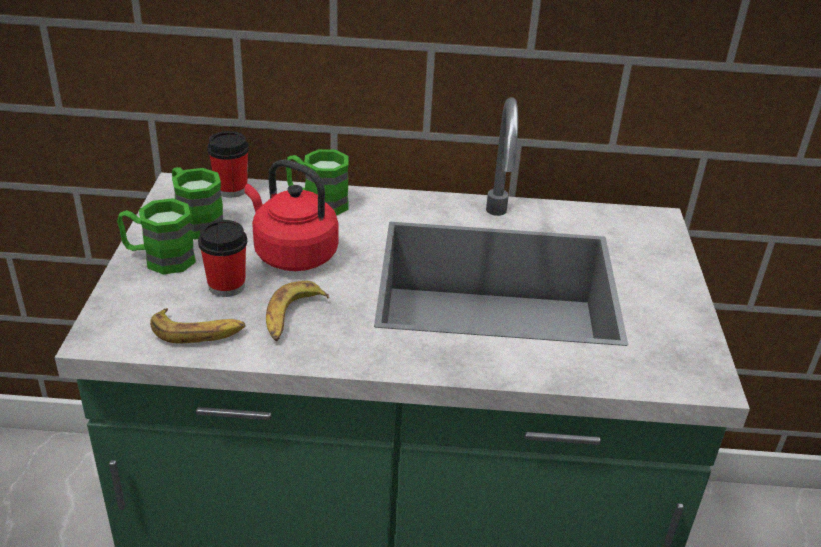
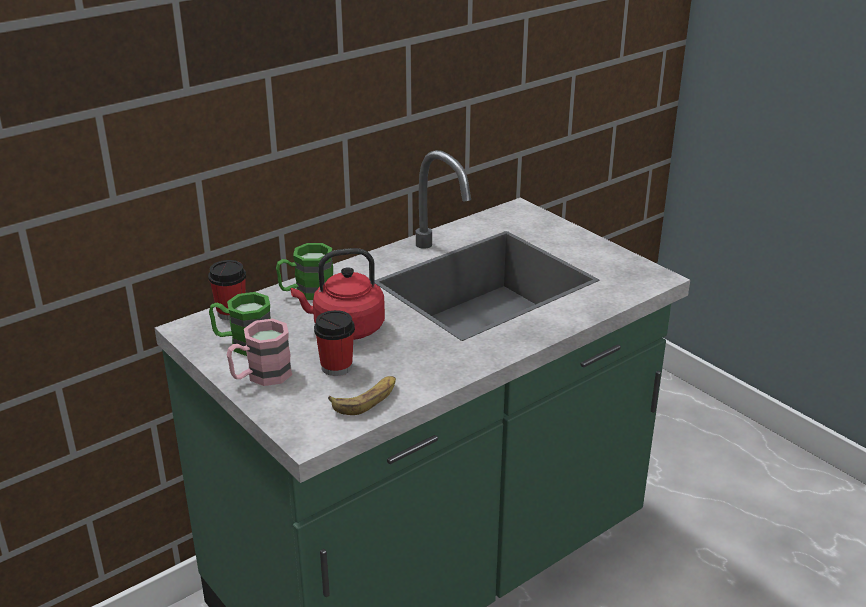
camera: 40 degrees left, 5 degrees down
(159, 258) = (261, 376): green mug -> pink mug
(292, 317) = (408, 361): banana -> none

